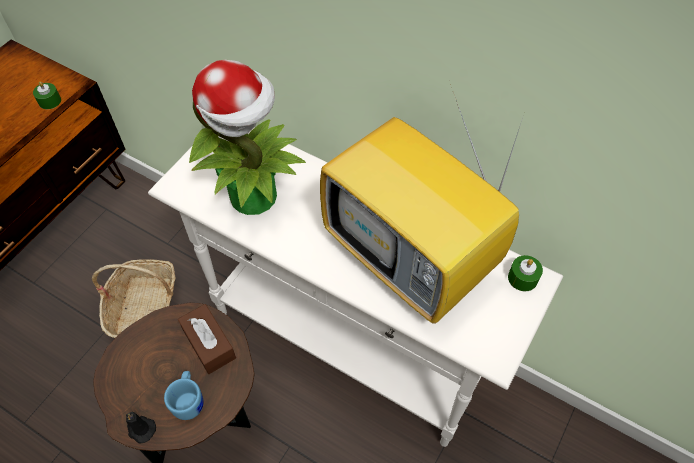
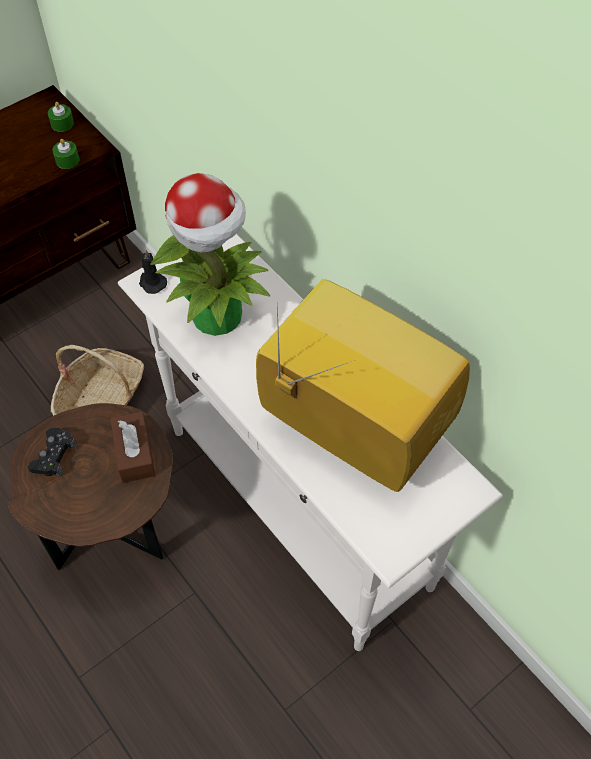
camera: 20 degrees right, 0 degrees up
(134, 371) = (54, 456): none -> black game controller
(140, 429) = (40, 513): black candle -> black candle (152, 282)
(189, 400) = (95, 501): blue mug -> none
(413, 259) = (350, 428): television -> television turned 150 degrees clockwise
(522, 278) = (456, 483): green candle -> green candle (62, 123)

